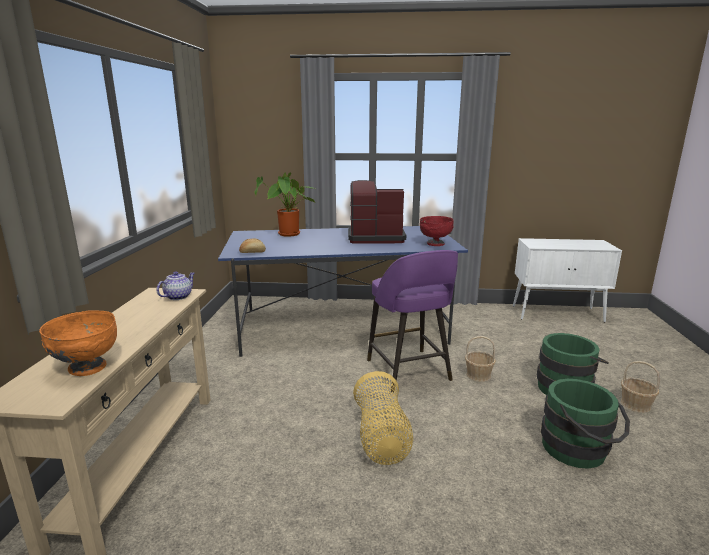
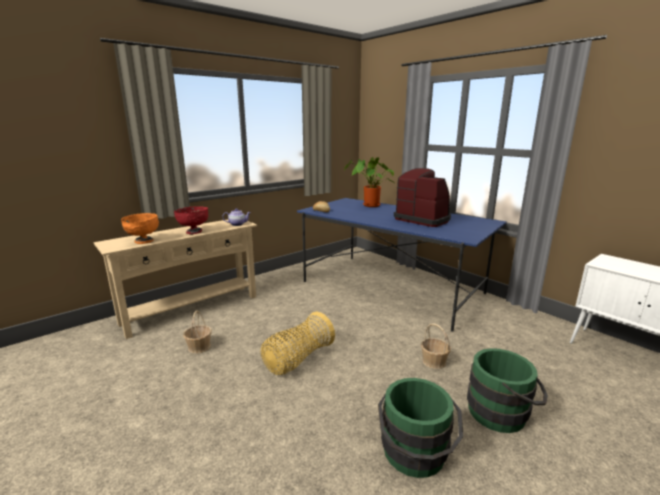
camera: 45 degrees right, 0 degrees up
(409, 371) = (384, 333): purple stool -> none
(435, 244) = (459, 233): red bowl -> red bowl (194, 232)
(635, 405) = (558, 471): basket -> basket (199, 347)

